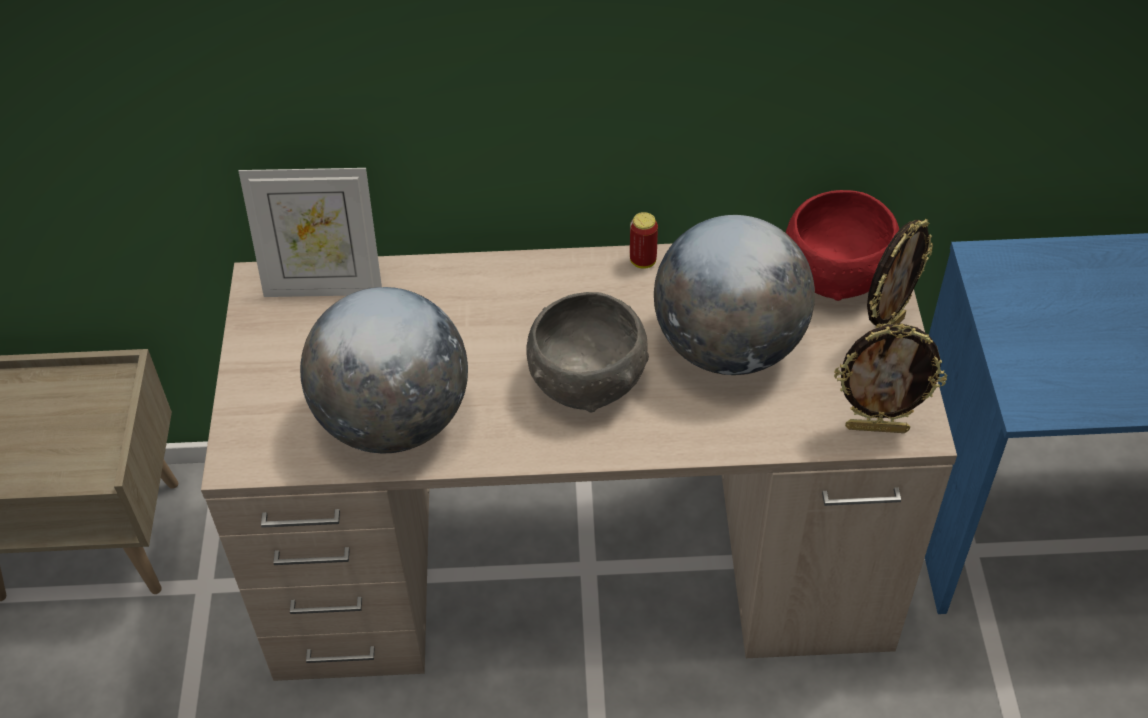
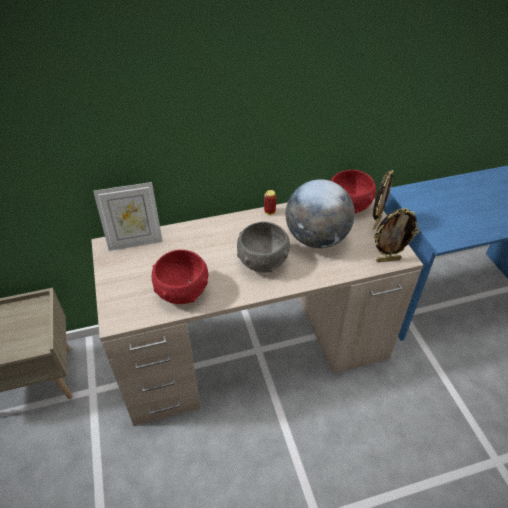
camera: 15 degrees left, 5 degrees down
(393, 420) = (182, 291): globe -> red bowl

